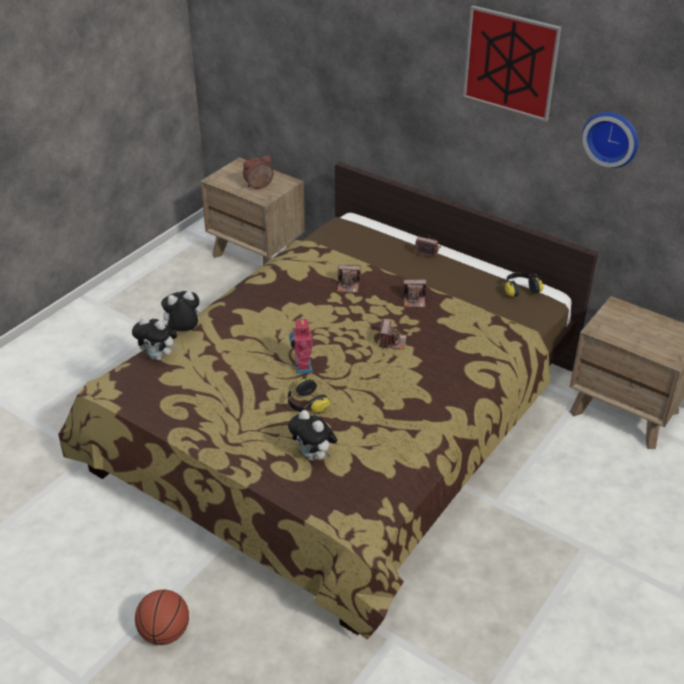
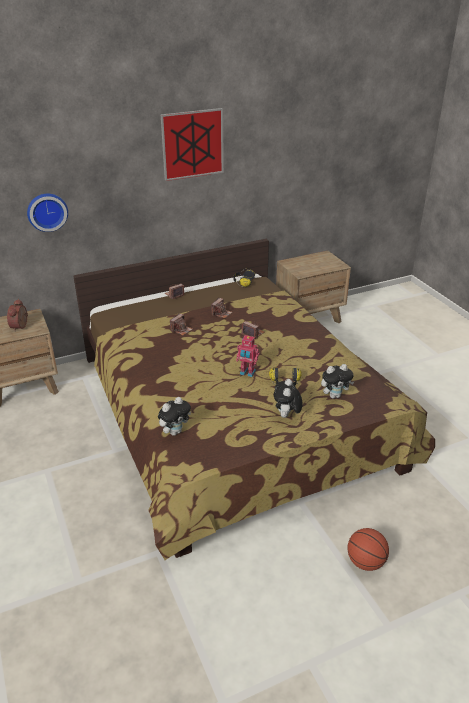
camera: 60 degrees left, 5 degrees down
(183, 332) = (157, 412): plush toy -> plush toy (286, 416)
(612, 138) = (261, 165): wall clock -> wall clock (47, 211)

